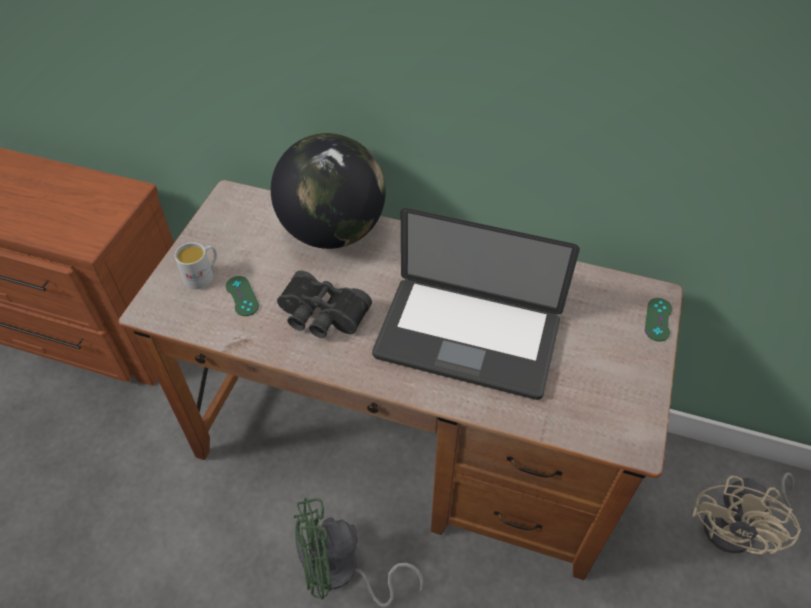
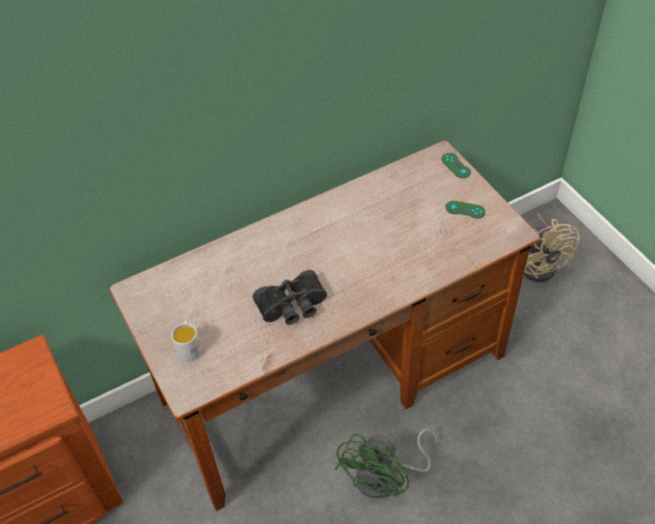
camera: 45 degrees left, 0 degrees up
(242, 296) = (231, 336): green game controller -> green game controller (465, 210)
(333, 231) = (231, 258): globe -> none
(467, 338) = (383, 251): laptop -> none

